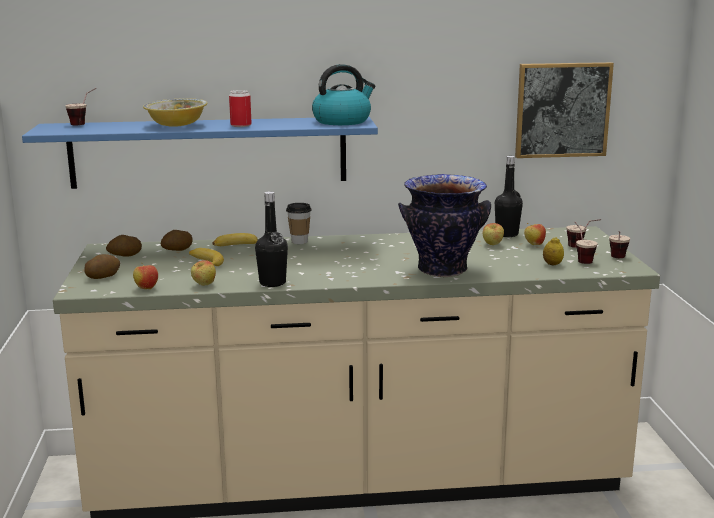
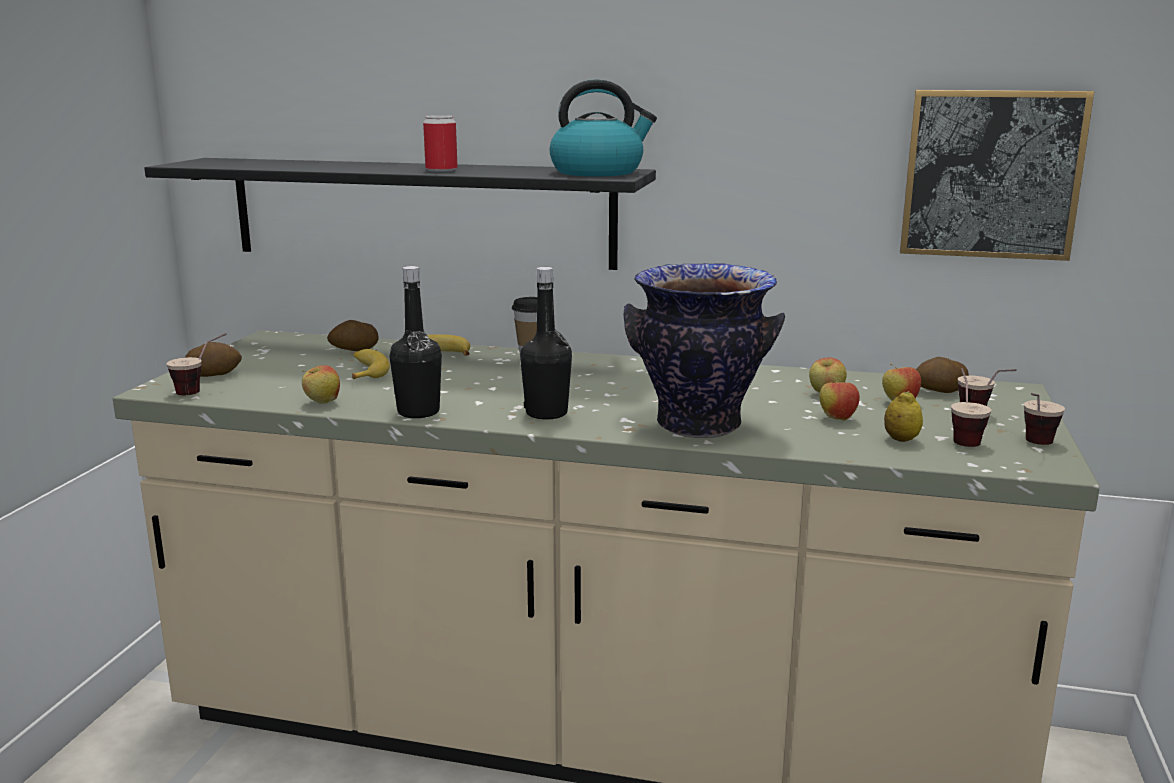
camera: 20 degrees right, 0 degrees up
(84, 123) = (253, 159): cup -> cup (202, 390)
(125, 256) = (279, 350): potato -> potato (938, 391)
(146, 288) = (243, 398): apple -> apple (837, 418)
(176, 125) = (358, 166): bowl -> none
(209, 152) = (420, 212): blue shelf -> black shelf
(507, 234) = (867, 380): black bottle -> black bottle (546, 413)

